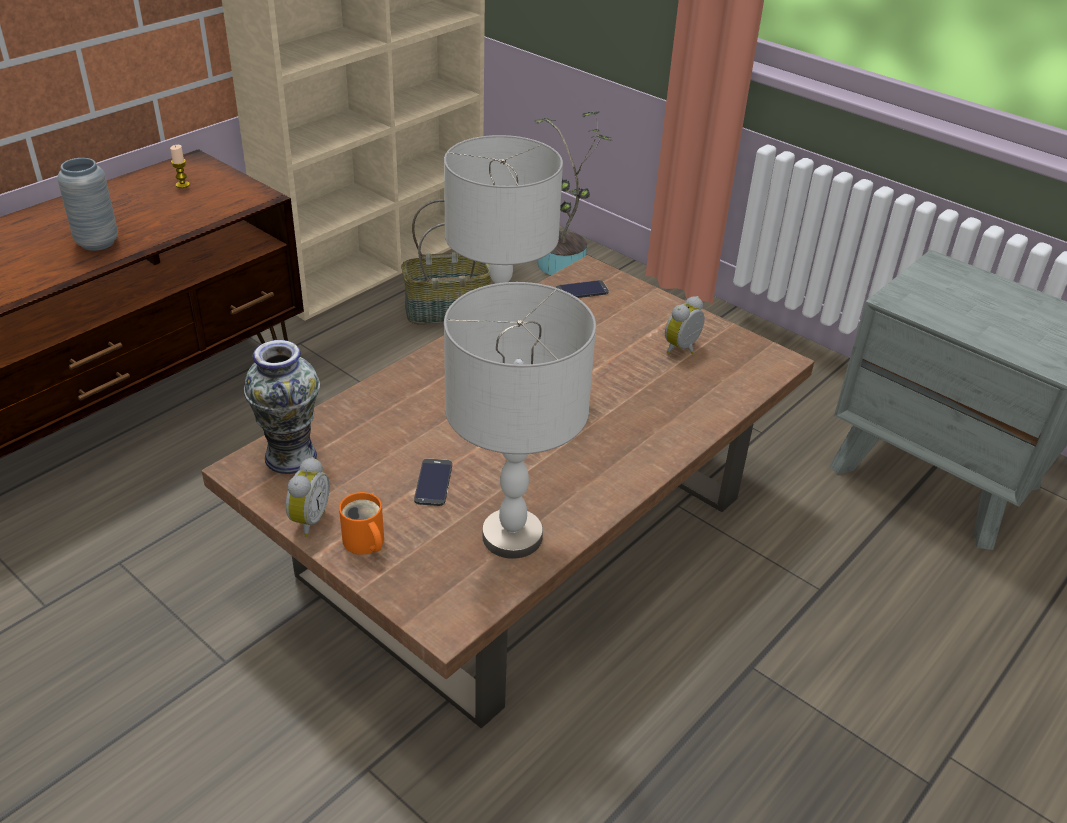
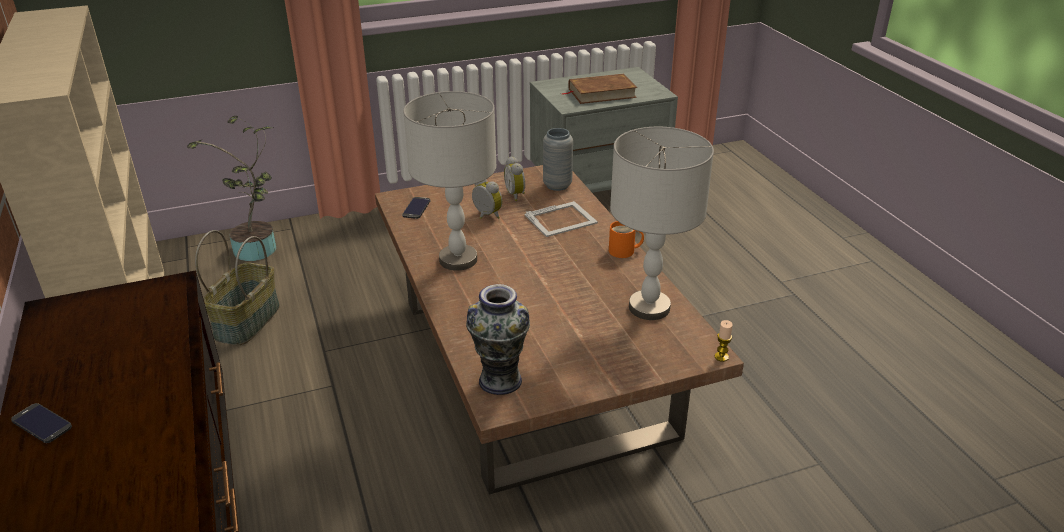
camera: 60 degrees left, 5 degrees down
(97, 243) = (142, 393): grey vase -> grey vase (557, 185)
(182, 185) = (90, 323): candle -> candle (721, 357)
(307, 520) = (578, 388): alarm clock -> alarm clock (486, 216)
(364, 543) = (618, 368): orange mug -> orange mug (624, 251)
(433, 482) = (576, 324): phone -> phone (42, 423)
(660, 402) = (561, 219): none -> picture frame
(977, 315) = (601, 93): none -> brown book

